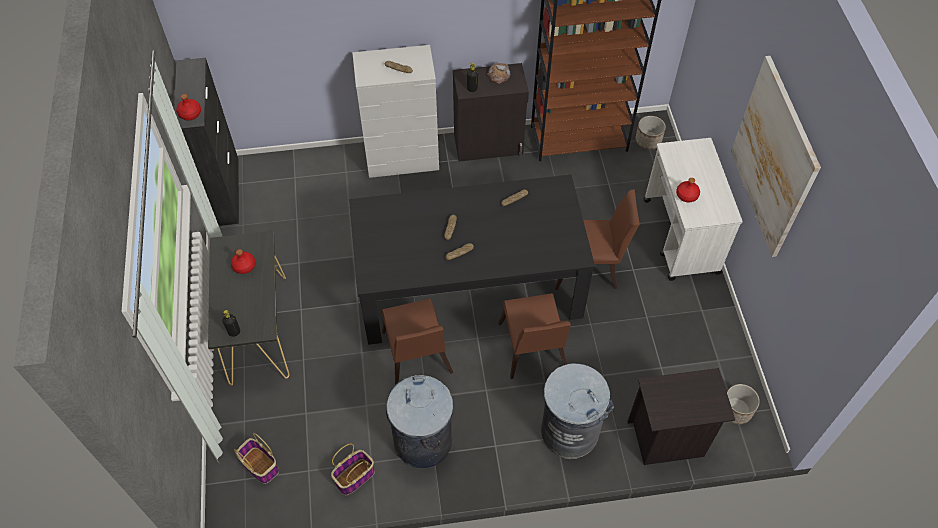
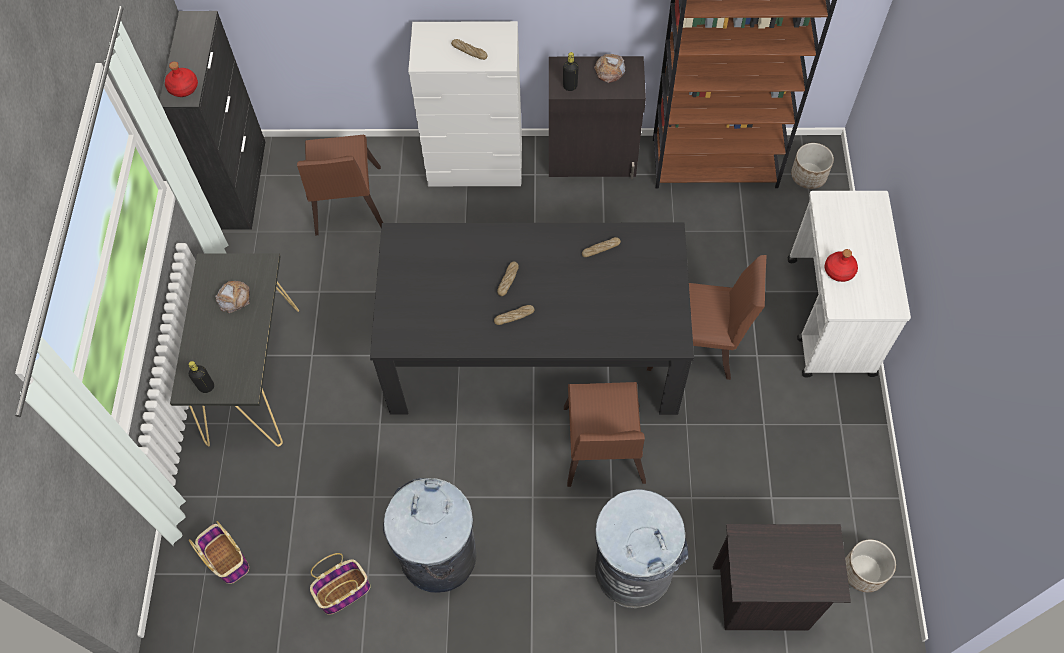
camera: 10 degrees right, 5 degrees up
(244, 266) = (234, 297): red bottle -> bread
(417, 357) = (449, 440): brown chair -> brown chair (347, 206)
(773, 158) = (961, 245): picture -> none

